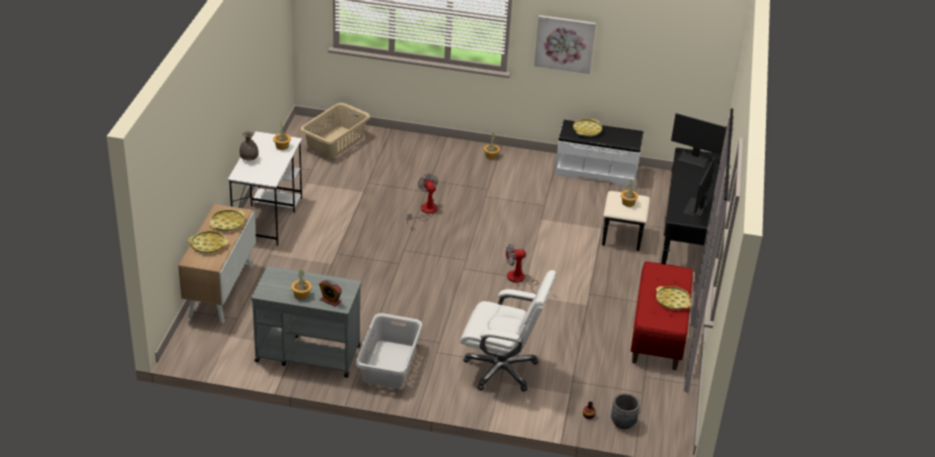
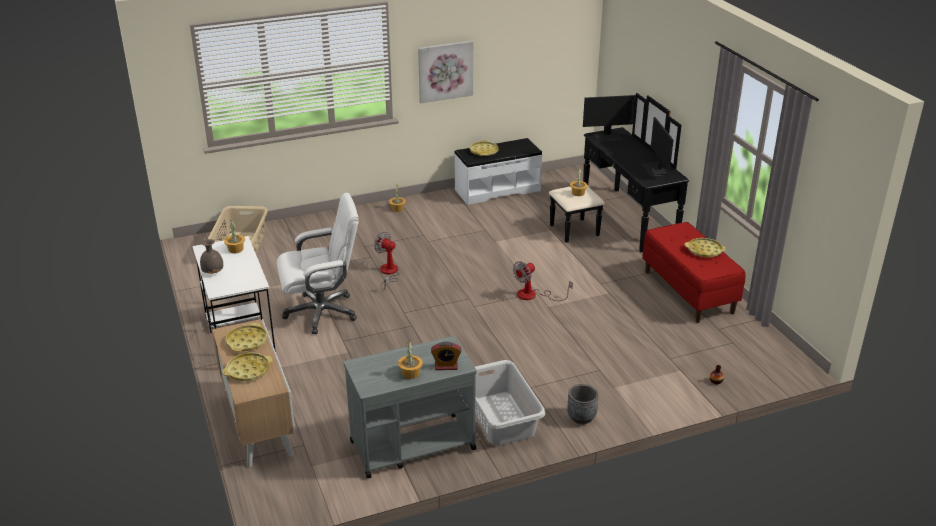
camera: 30 degrees left, 5 degrees down
(502, 369) = (603, 376): white office chair -> white office chair (322, 312)
(623, 422) = (747, 373): grey planter -> grey planter (581, 417)

